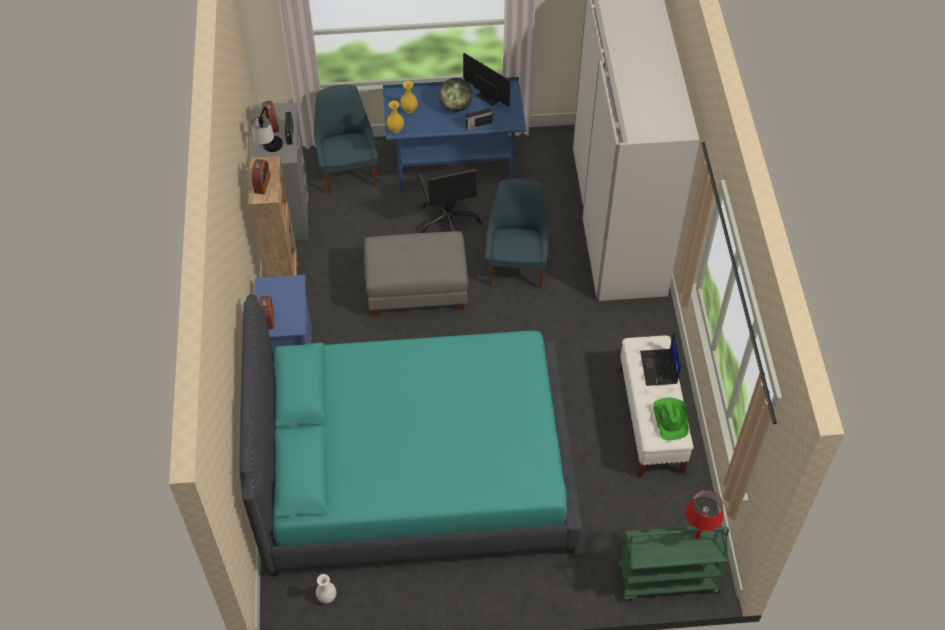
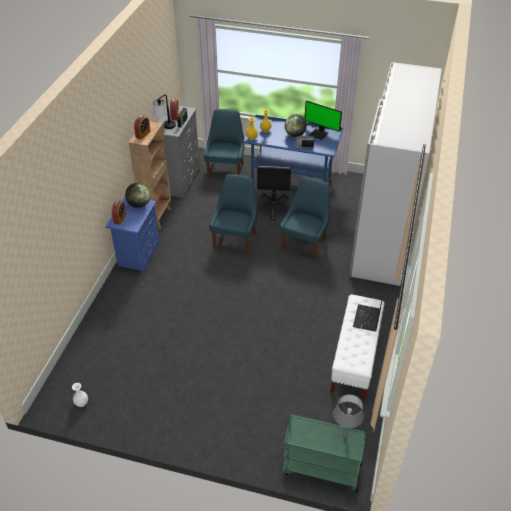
camera: 20 degrees right, 10 degrees down
(284, 288) = (139, 205): none -> globe
(415, 470) = (180, 343): turquoise bed -> none
(417, 288) = (235, 240): grey ottoman -> blue chair
(490, 96) = (319, 134): monitor -> monitor turned 150 degrees clockwise
(671, 419) = (361, 353): green hat -> none
(697, 536) = (344, 435): red table lamp -> grey table lamp

